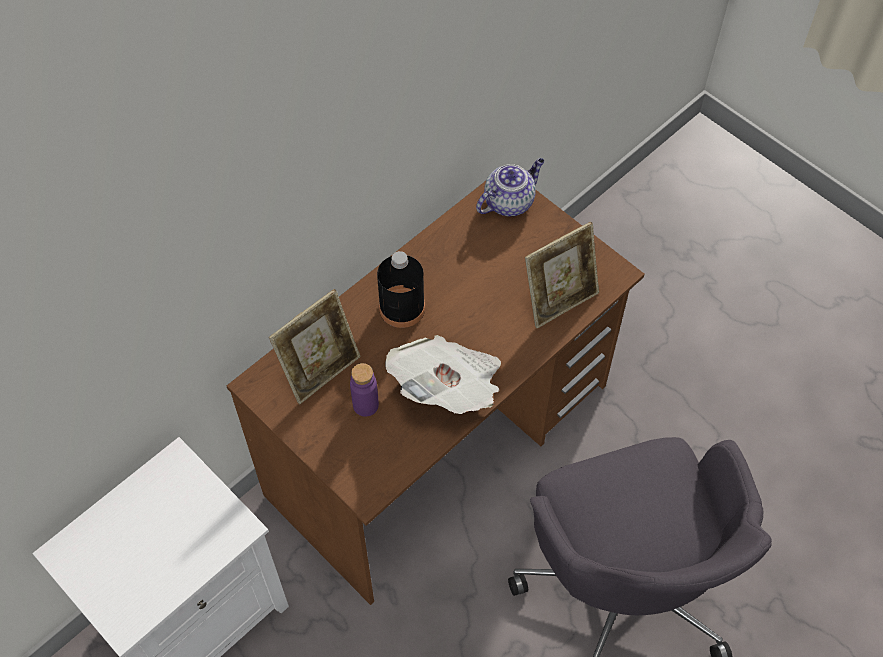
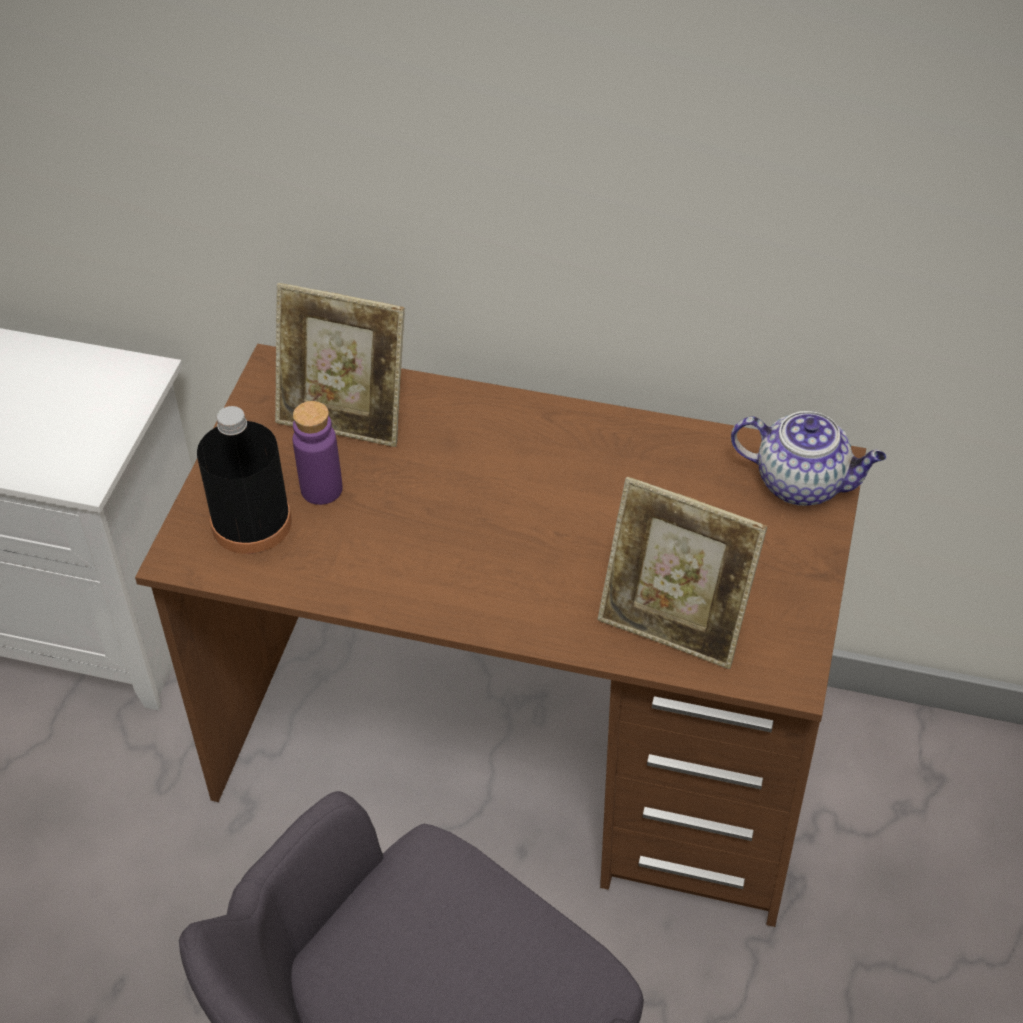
camera: 60 degrees right, 10 degrees down
(402, 308) = (510, 452): black bottle -> black bottle (251, 523)
(448, 388) = (414, 565): newspaper -> none

